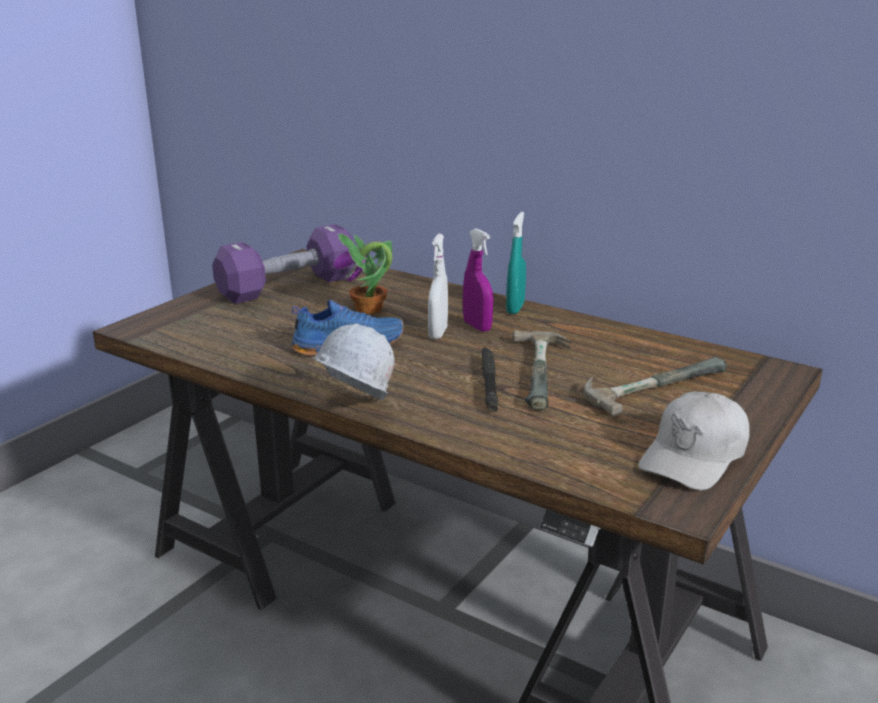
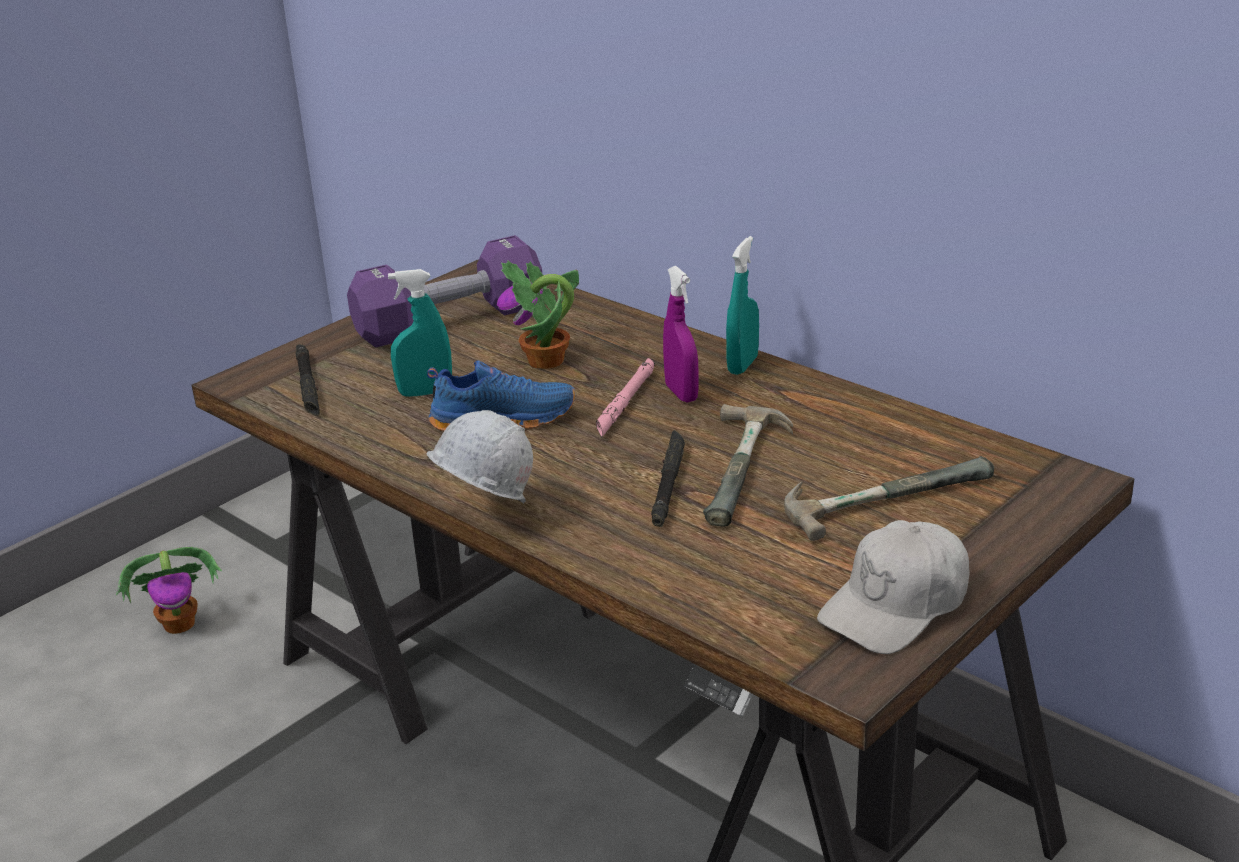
camera: 10 degrees right, 5 degrees up
(68, 532) = (180, 624): none -> potted plant
(188, 328) = (308, 385): none -> black flashlight
(282, 331) = (425, 392): none -> turquoise spray bottle
(438, 333) = (626, 402): white spray bottle -> pink flashlight

